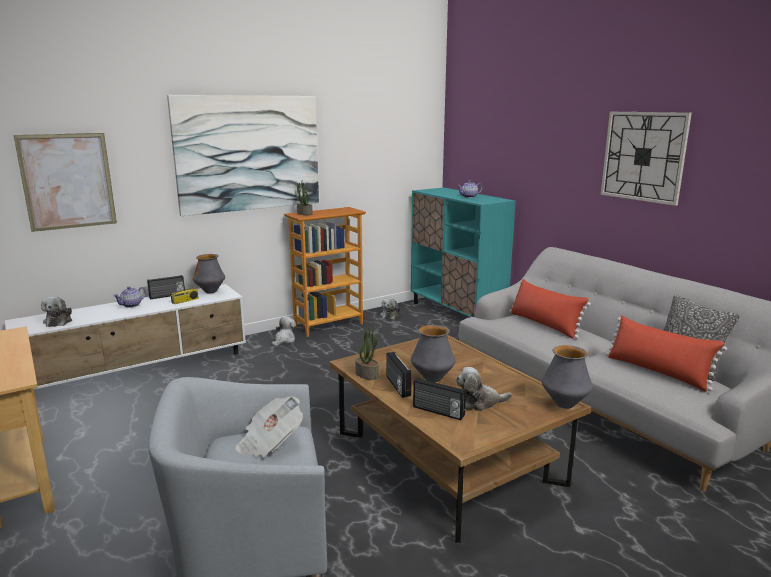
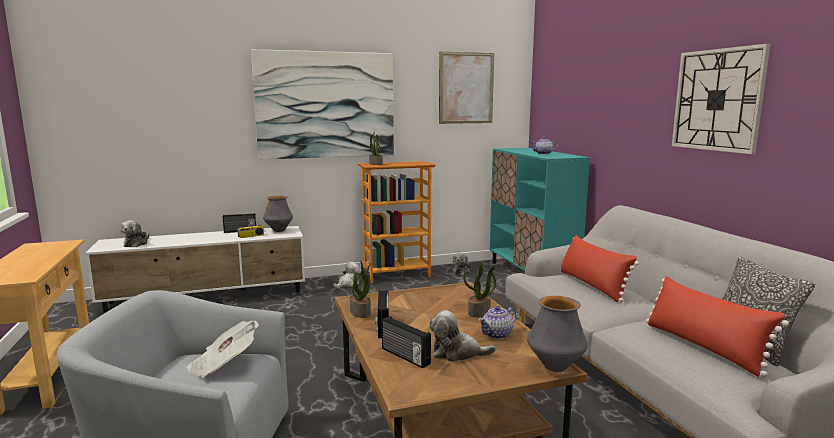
camera: 15 degrees right, 5 degrees down
(68, 181) = (160, 122): picture -> picture (466, 88)
(131, 305) = (204, 236): teapot -> teapot (497, 334)
(432, 379) = (424, 324): vase -> none
(471, 362) = (479, 312): none -> potted plant

